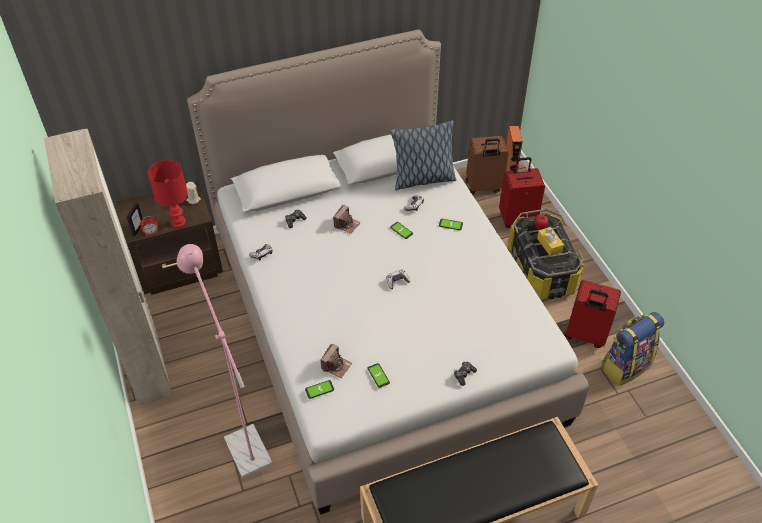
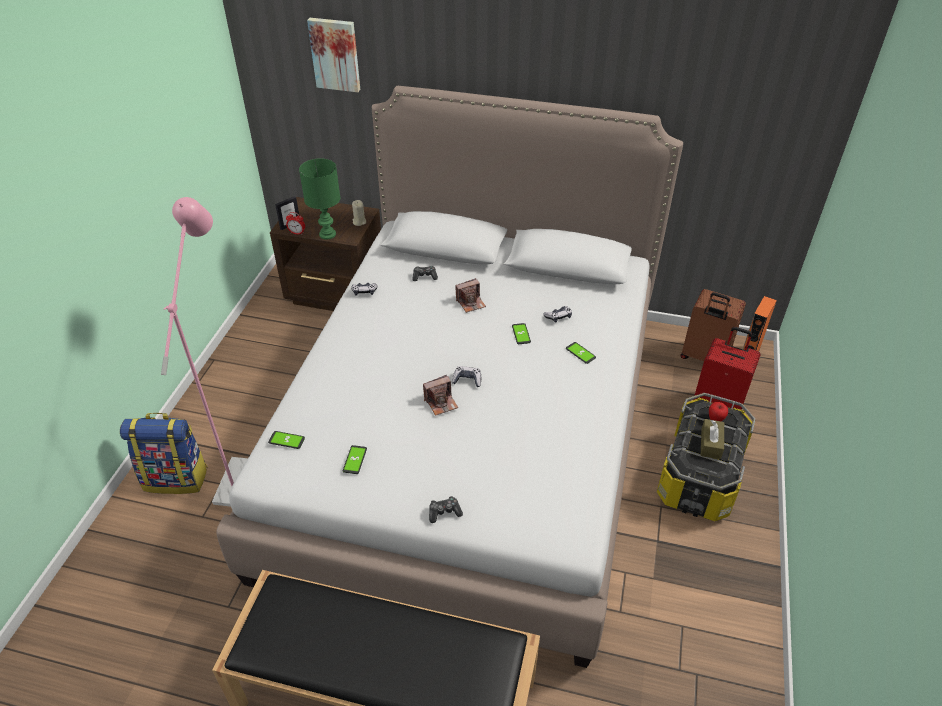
camera: 35 degrees right, 5 degrees down
(140, 69) = (335, 54): none -> picture
(149, 369) = (232, 364): beige wardrobe -> none
(179, 222) = (328, 234): red table lamp -> green table lamp
(336, 366) = (324, 427): camera -> camera (441, 402)
(422, 179) = (592, 296): pillow -> none
(549, 245) = (710, 444): yellow tissue box -> brown tissue box
(585, 335) = (693, 577): red suitcase -> none
(625, 365) = (718, 642): backpack -> backpack (177, 478)

